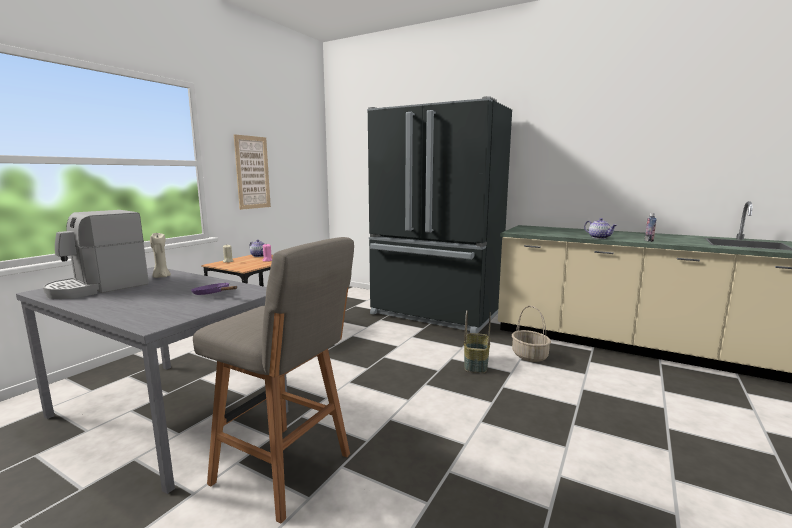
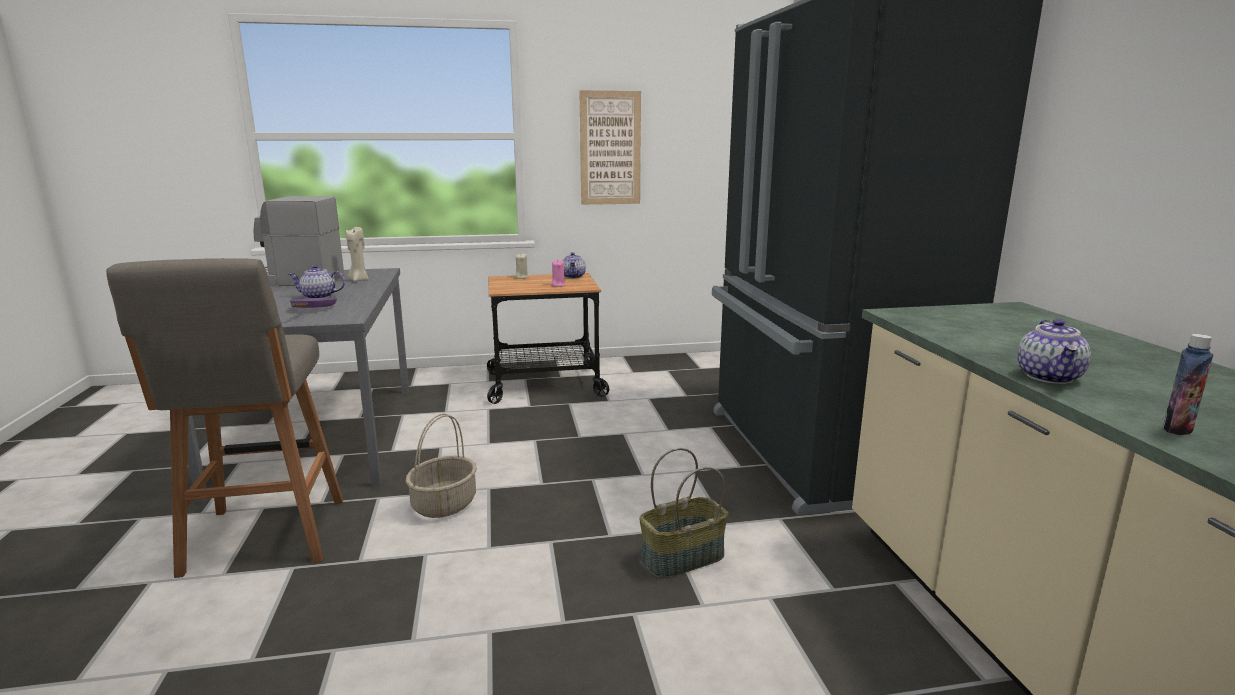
camera: 50 degrees right, 5 degrees up
(179, 289) = (318, 297): none -> teapot
(529, 355) = (805, 602): basket -> basket (444, 504)

